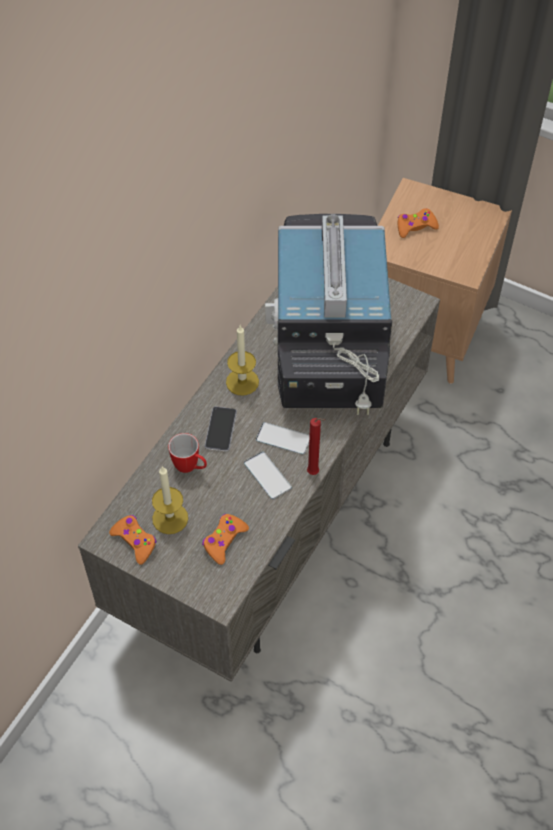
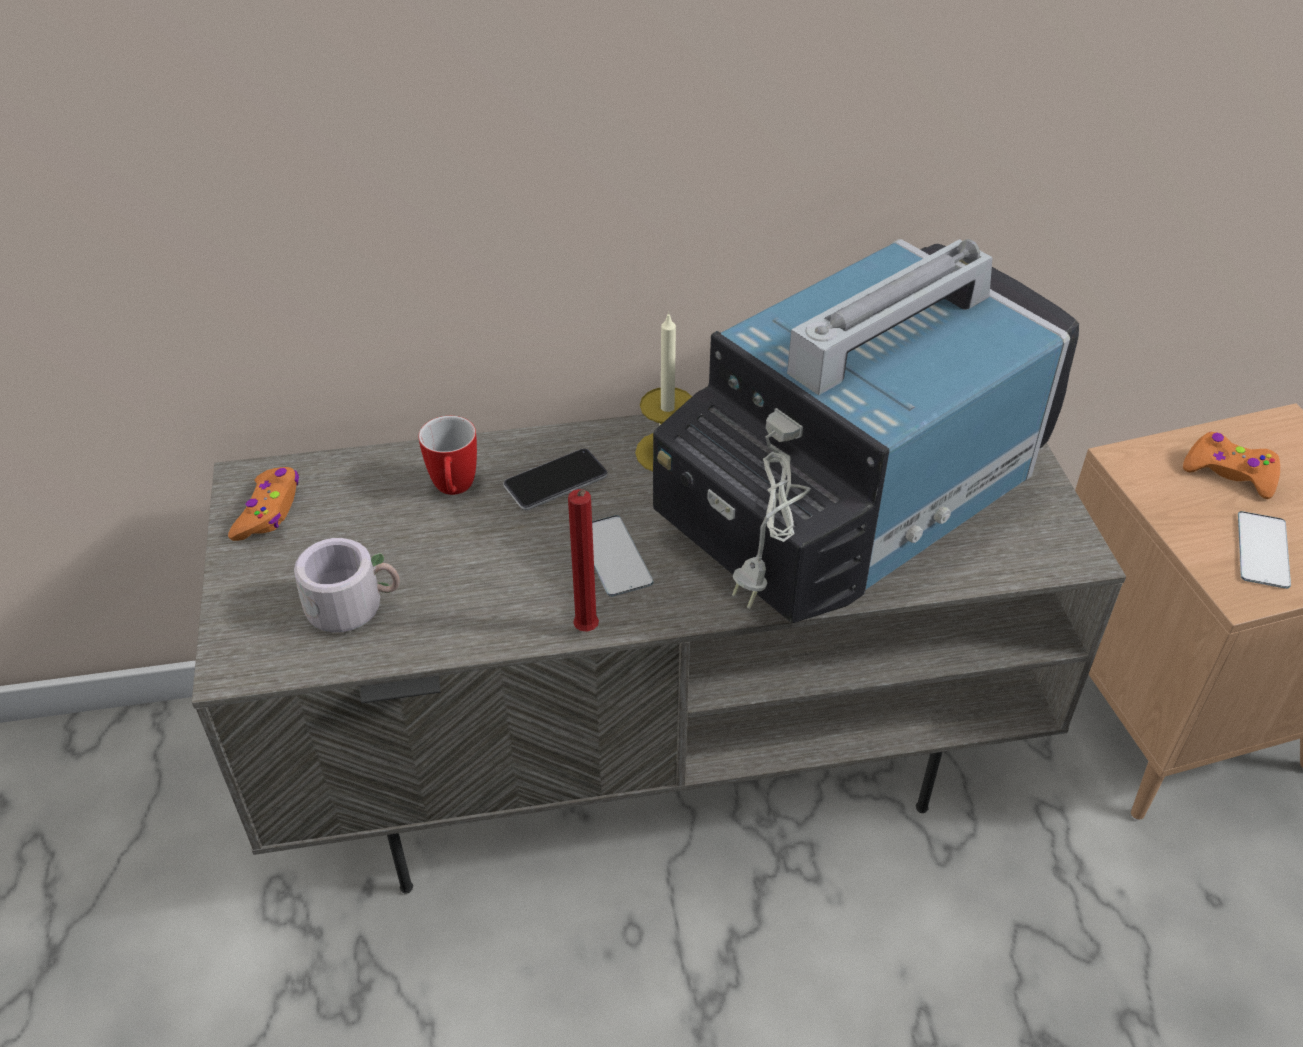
camera: 50 degrees right, 10 degrees down
(170, 518) = (342, 522): candle -> none
(224, 541) = (353, 604): orange game controller -> grey mug
(267, 475) = (524, 579): phone -> phone (1262, 550)

